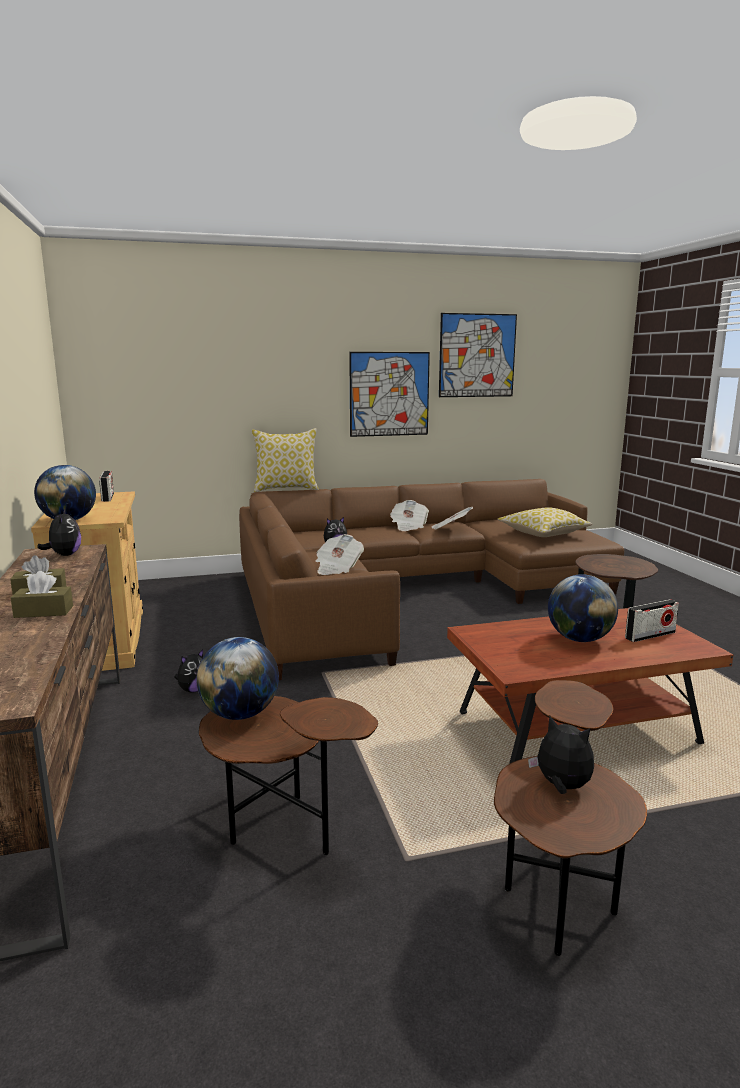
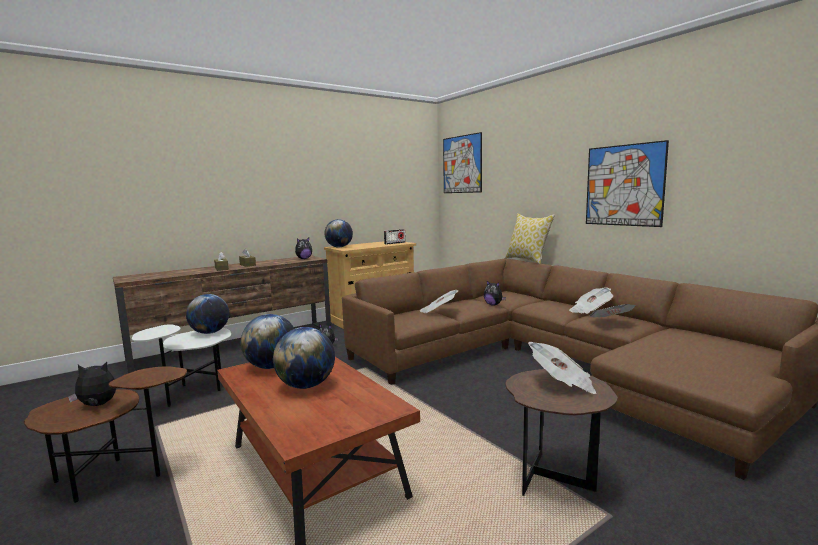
camera: 70 degrees right, 5 degrees down
(281, 827) = (194, 392): brown side table -> white side table
(477, 355) = (733, 137): picture -> picture (462, 164)
(512, 653) = (271, 366): none -> globe
(543, 533) = (685, 356): pillow -> none
(561, 787) = (97, 405): plush toy -> plush toy turned 120 degrees counterclockwise
(608, 562) = (562, 383): none -> newspaper
(650, 635) = (326, 414): radio -> none

